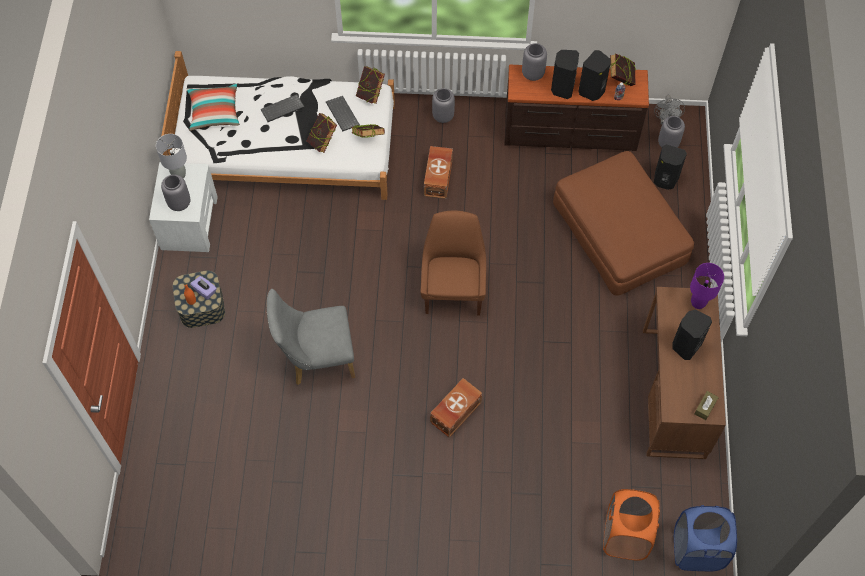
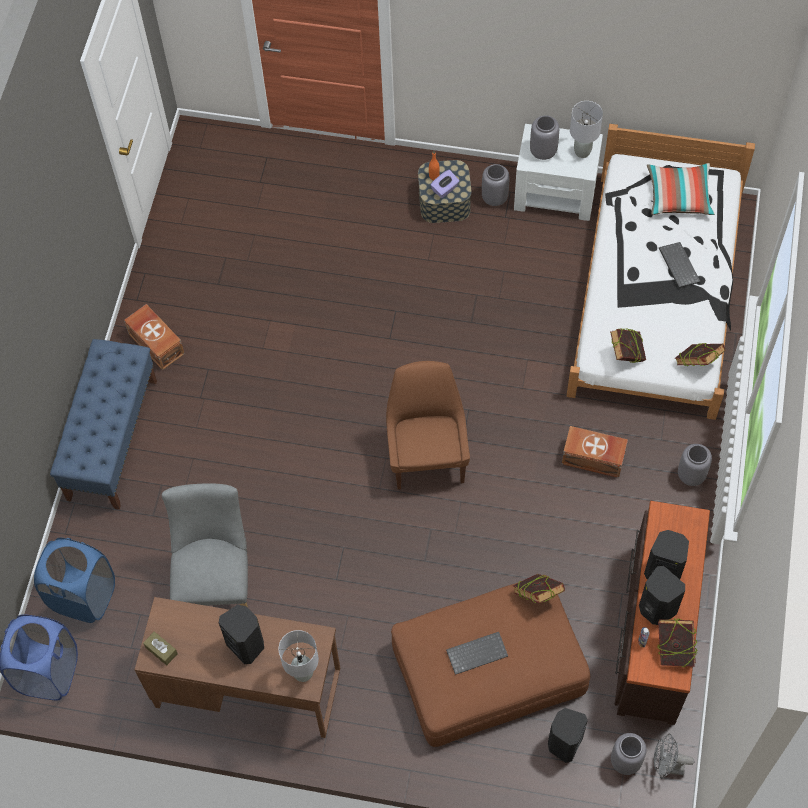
camera: 100 degrees right, 0 degrees up
(316, 359) = (360, 306): grey chair -> grey chair (216, 581)
(322, 142) = (626, 306): book -> book (537, 596)
(341, 114) = (667, 329): keyboard -> keyboard (477, 652)
(453, 291) = (427, 456): brown chair -> brown chair turned 105 degrees counterclockwise
(454, 412) = (269, 439): brown storage box -> brown storage box (156, 343)
(473, 544) = (112, 439): none -> blue bench
(533, 74) = (690, 537): grey vase -> grey vase (494, 198)
(625, 536) = (84, 596): orange laundry basket -> blue laundry basket
(698, 303) = (303, 673): purple table lamp -> grey table lamp

